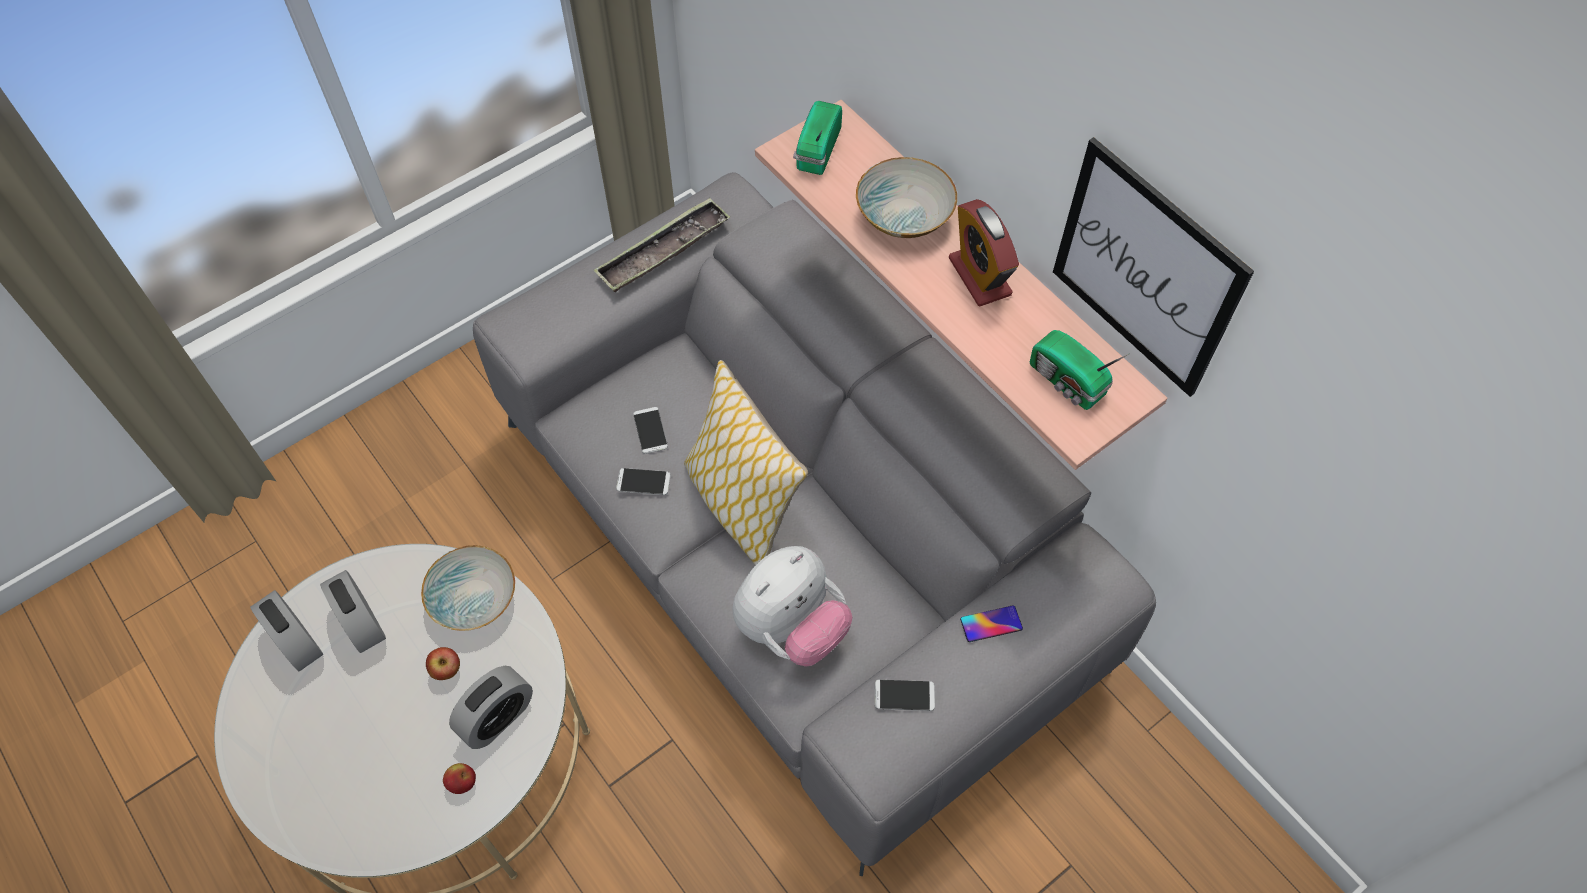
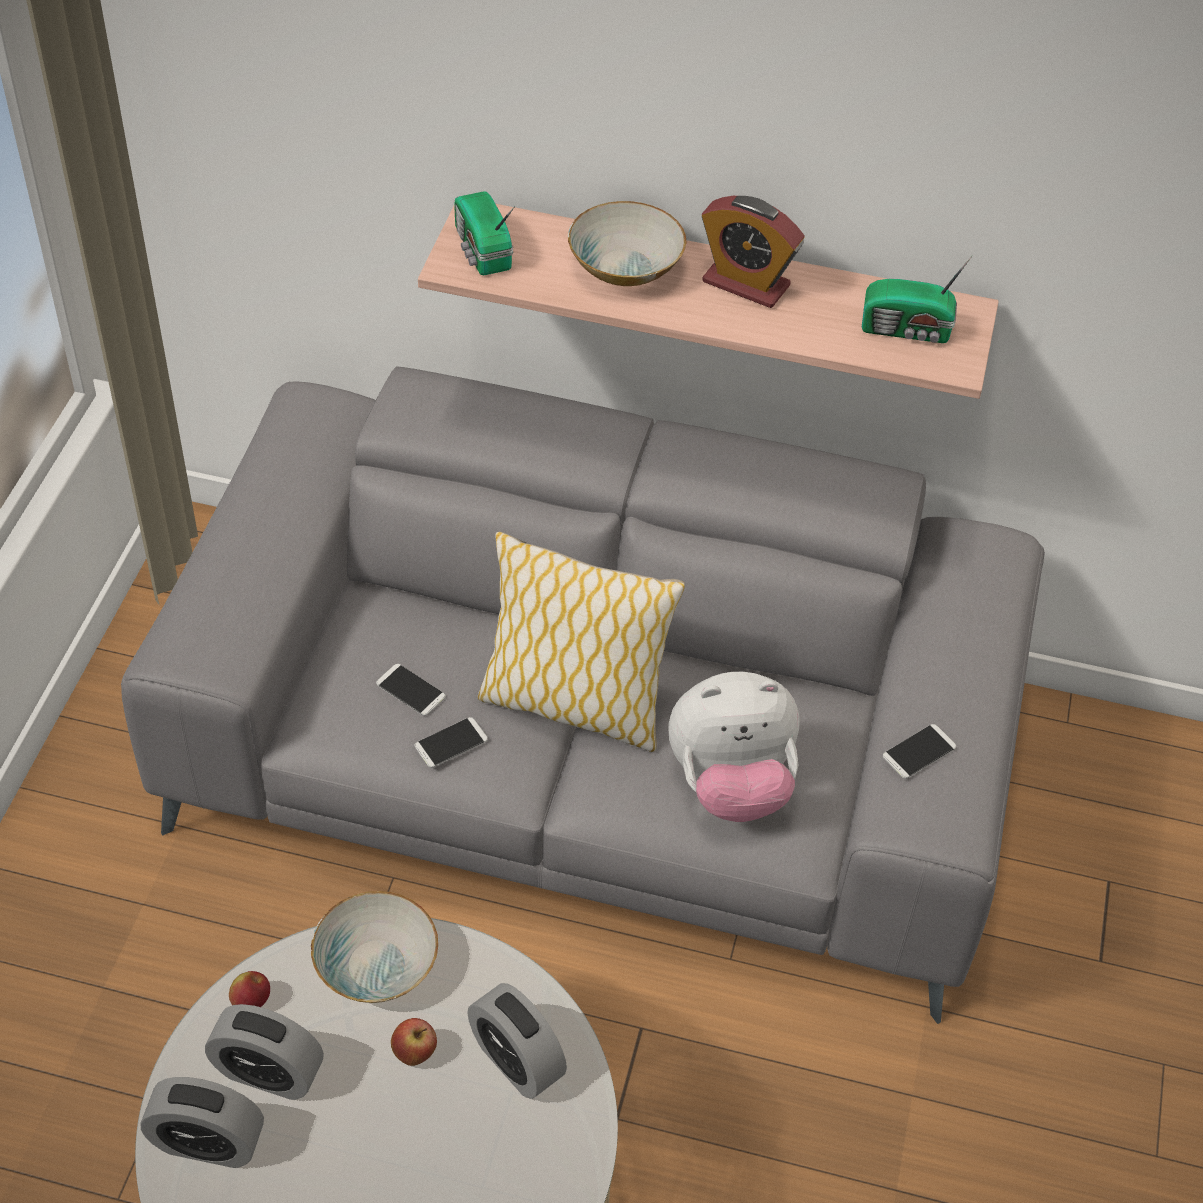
camera: 40 degrees left, 10 degrees down
(462, 783) = (540, 1147): apple -> apple (251, 1001)
(497, 717) = (516, 1060): alarm clock -> alarm clock turned 135 degrees clockwise
(663, 251) = (287, 492): tray -> none
(791, 627) = (731, 784): plush toy -> plush toy turned 75 degrees clockwise
(991, 624) = (934, 644): phone -> none
(1145, 270) = (944, 168): picture -> none

